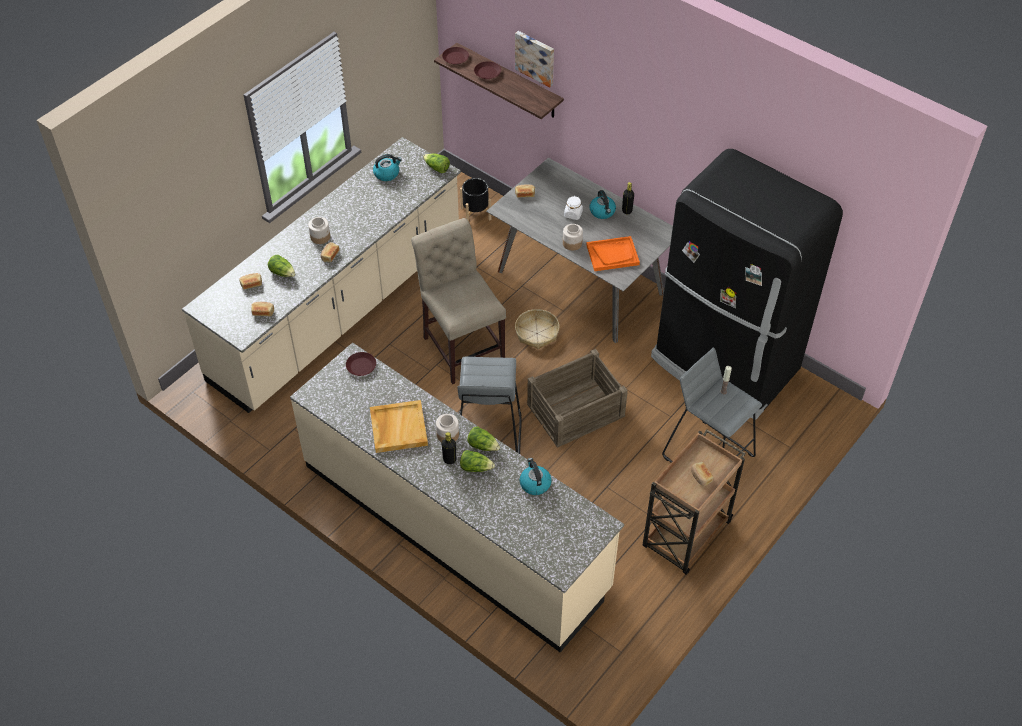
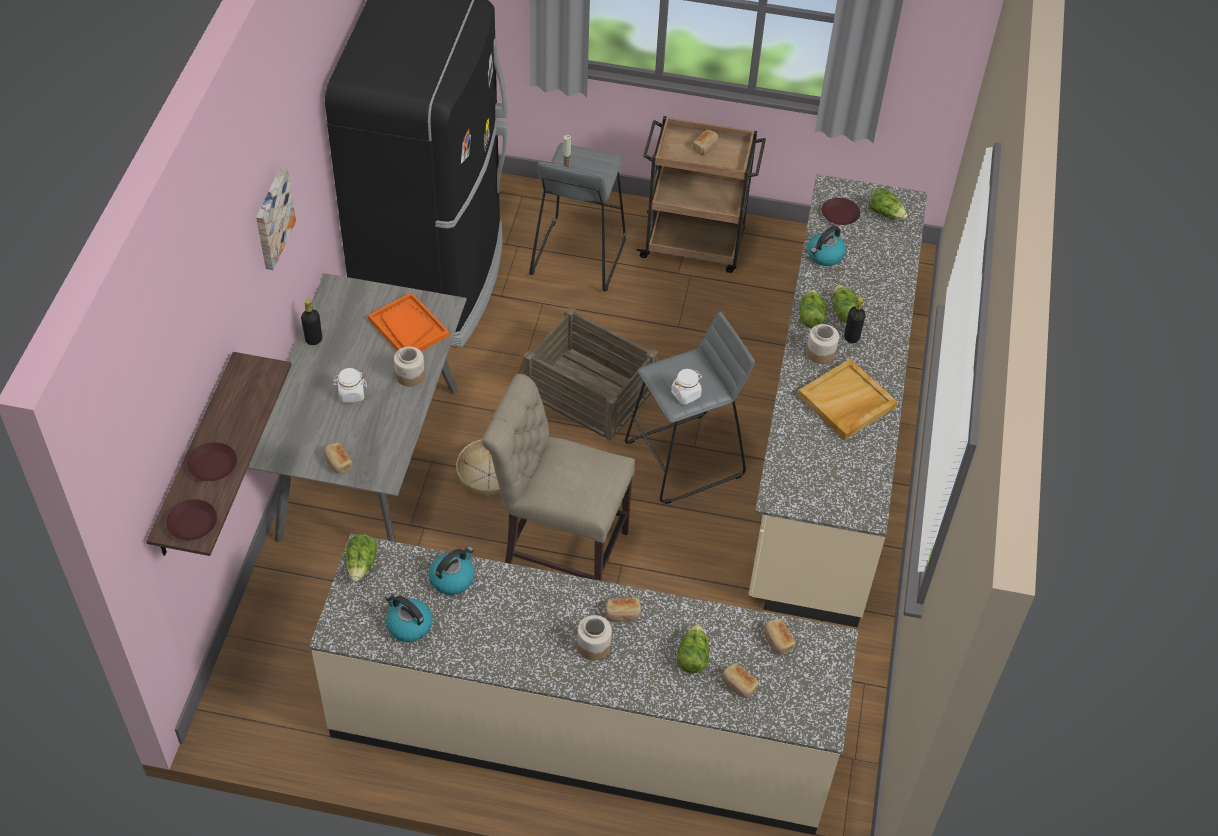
camera: 120 degrees left, 0 degrees up
(361, 366) = (786, 481): brown plate -> brown plate (840, 215)
(462, 346) = (559, 547): beige chair -> beige chair turned 75 degrees clockwise
(476, 213) = (288, 642): black planter -> none
(476, 370) = (686, 394): none -> white jar
(535, 57) = (203, 361): picture -> picture (272, 218)
(556, 547) = (885, 213): none -> lettuce
(602, 212) = (329, 364): kettle -> kettle (452, 578)

